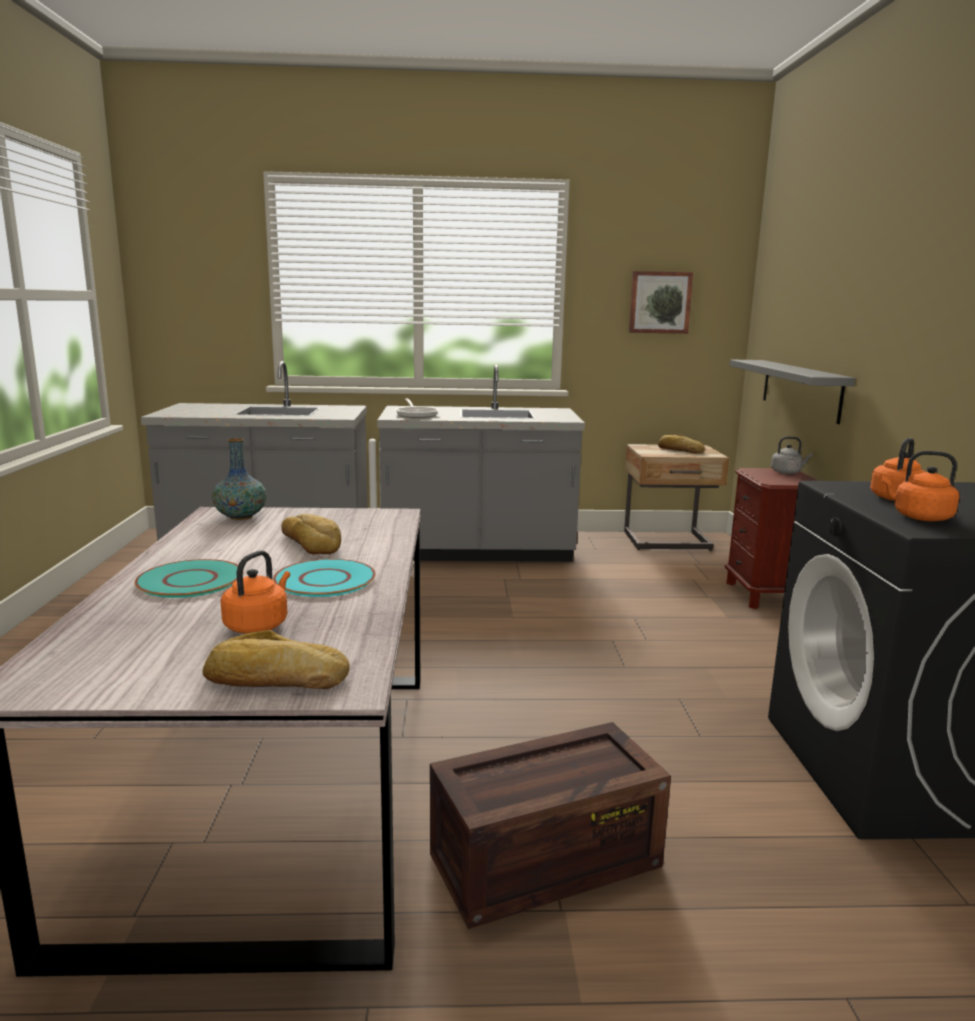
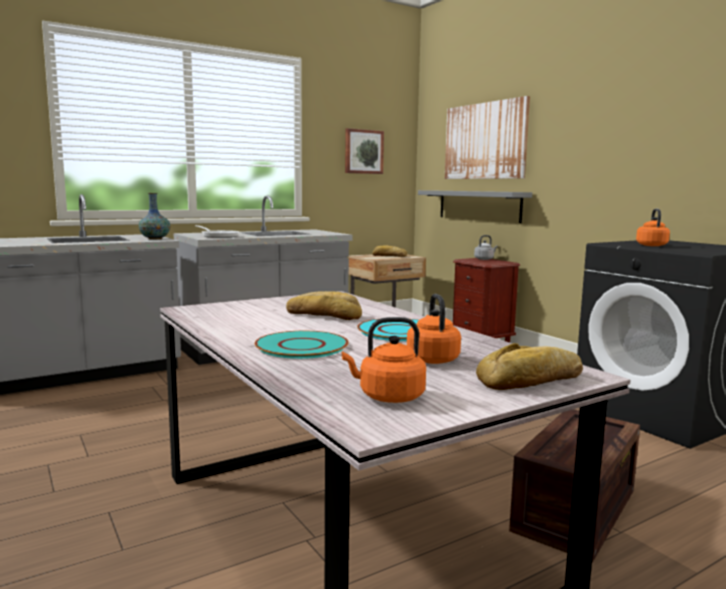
camera: 30 degrees left, 5 degrees down
(241, 517) = (219, 309): vase -> vase (155, 238)
(816, 291) = (485, 141): none -> picture
(919, 517) = (686, 250): orange kettle -> orange kettle (388, 397)

